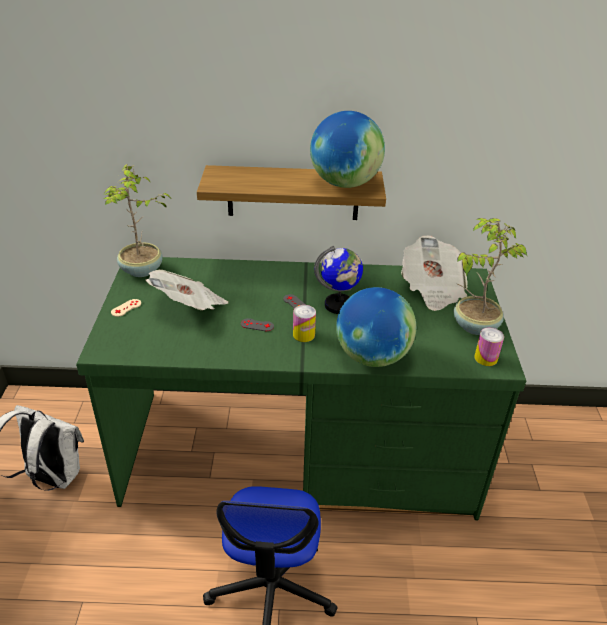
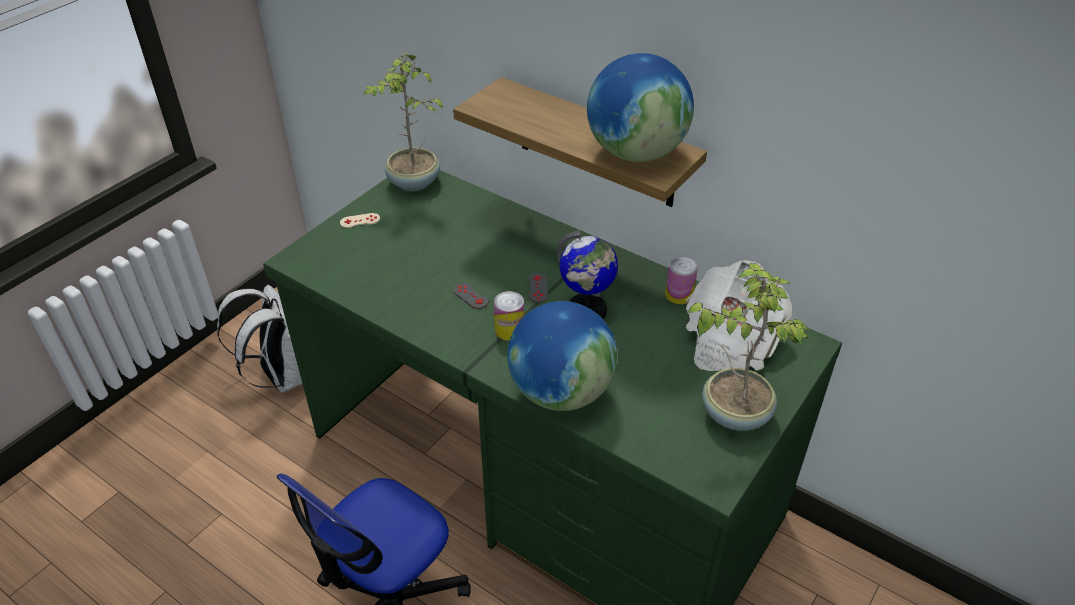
camera: 35 degrees right, 5 degrees up
(189, 306) = (422, 245): newspaper -> none
(485, 358) = (703, 462): can -> can (679, 294)

